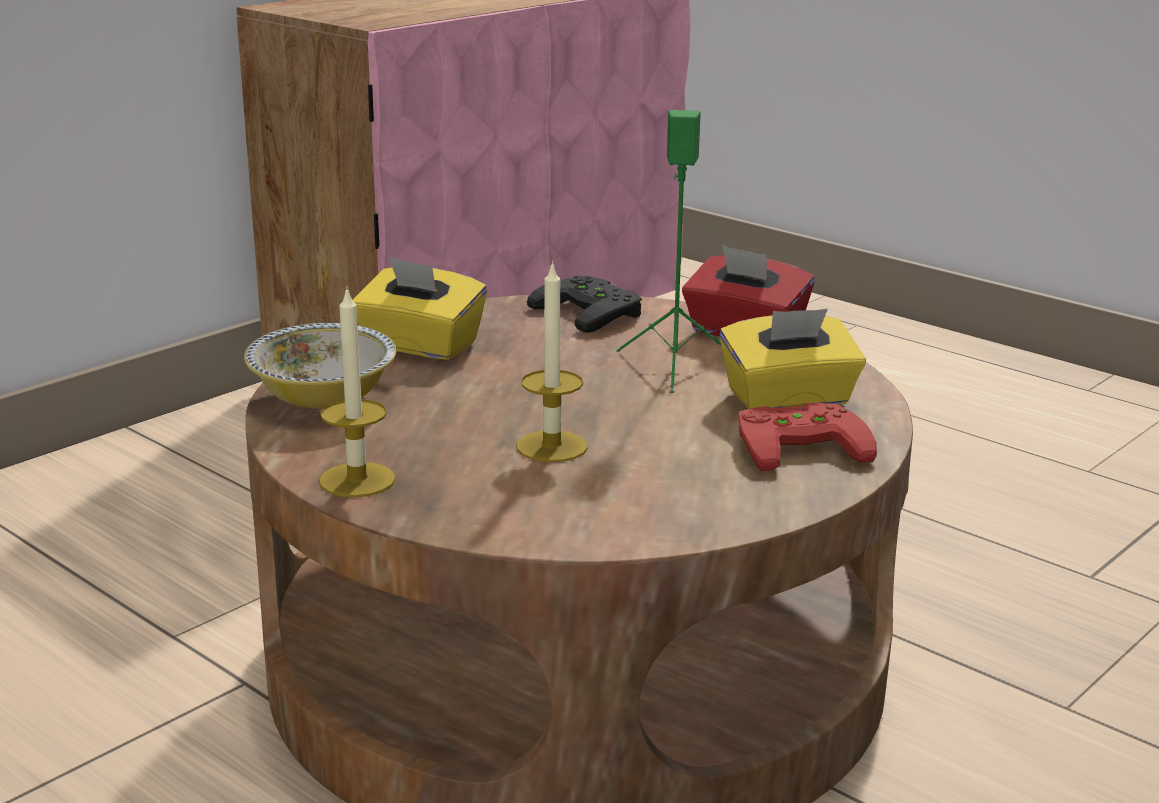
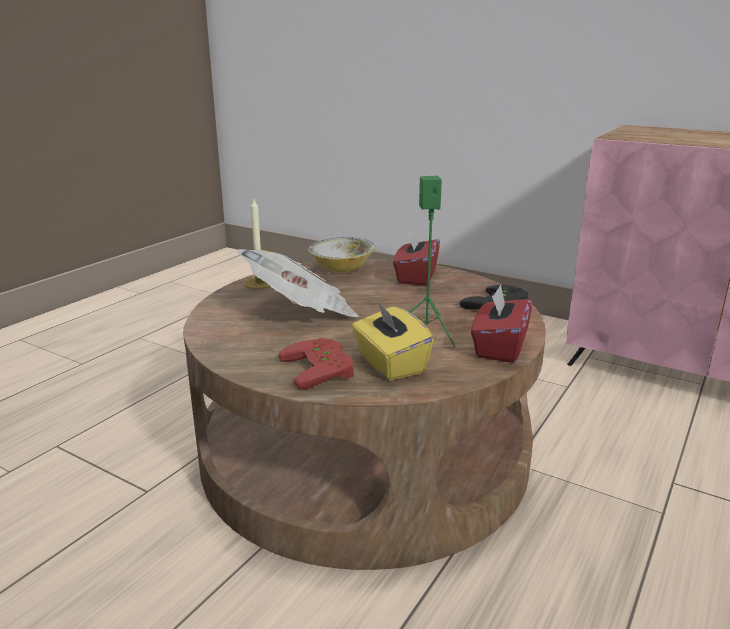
camera: 80 degrees right, 0 degrees up
(419, 346) = (415, 277): yellow tissue box -> red tissue box
(551, 446) = (302, 312): candle -> newspaper

